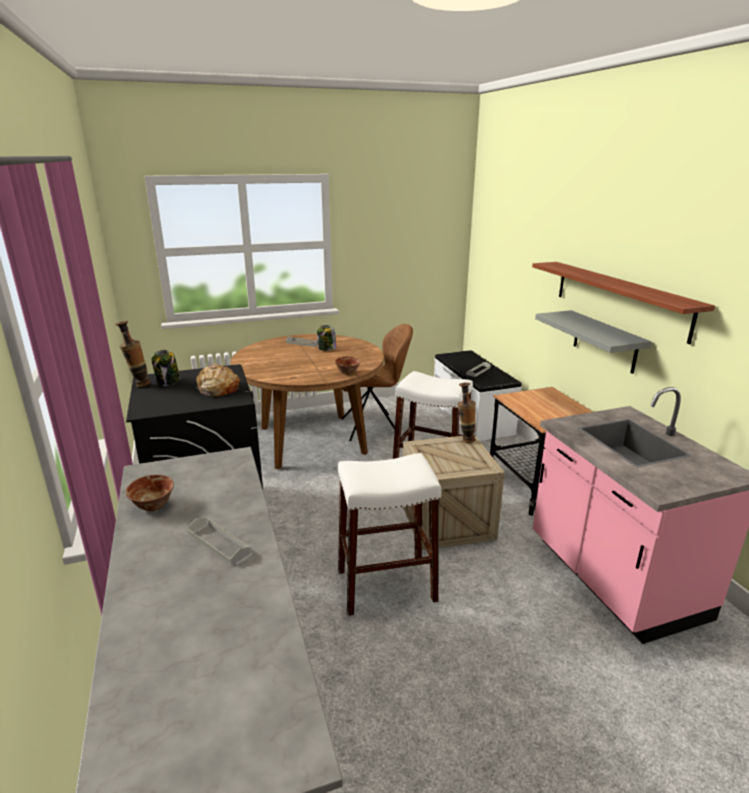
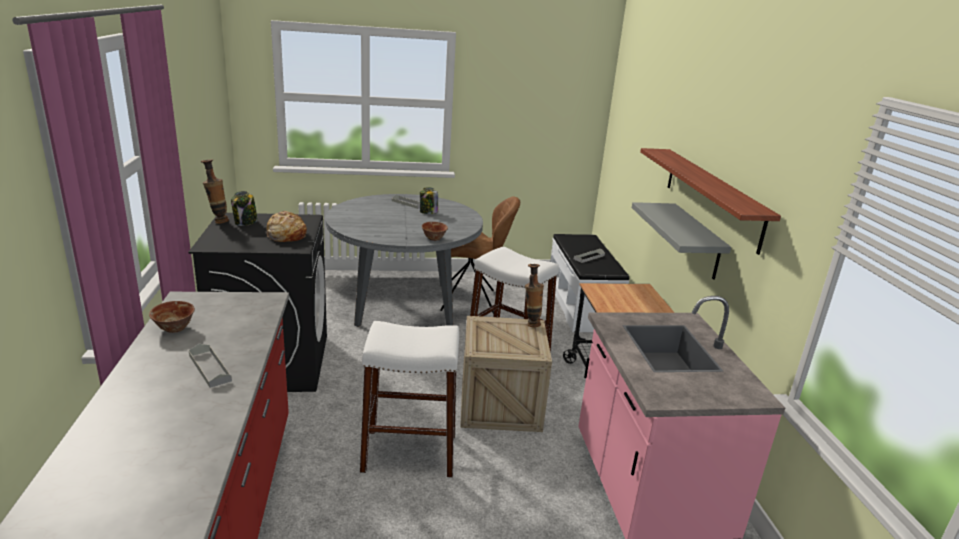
camera: 10 degrees right, 0 degrees up
(312, 440) = (403, 304): brown dining table -> grey dining table

